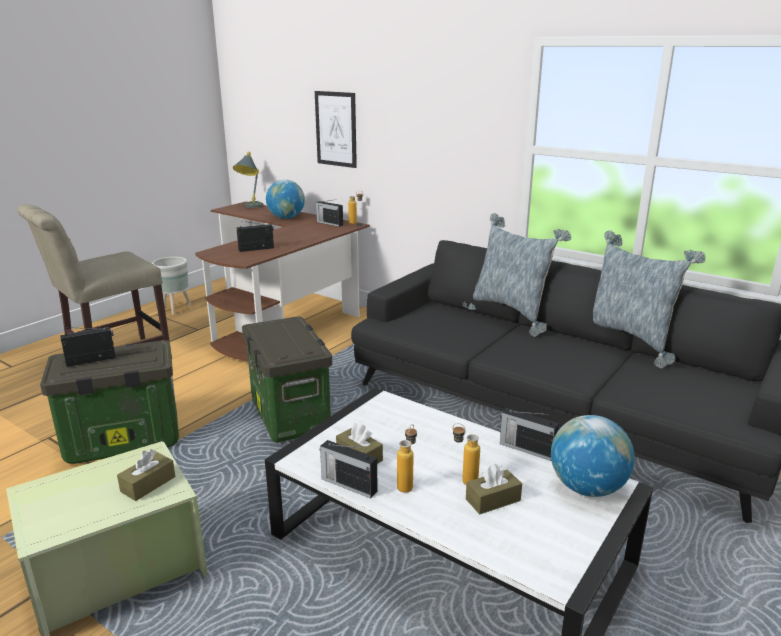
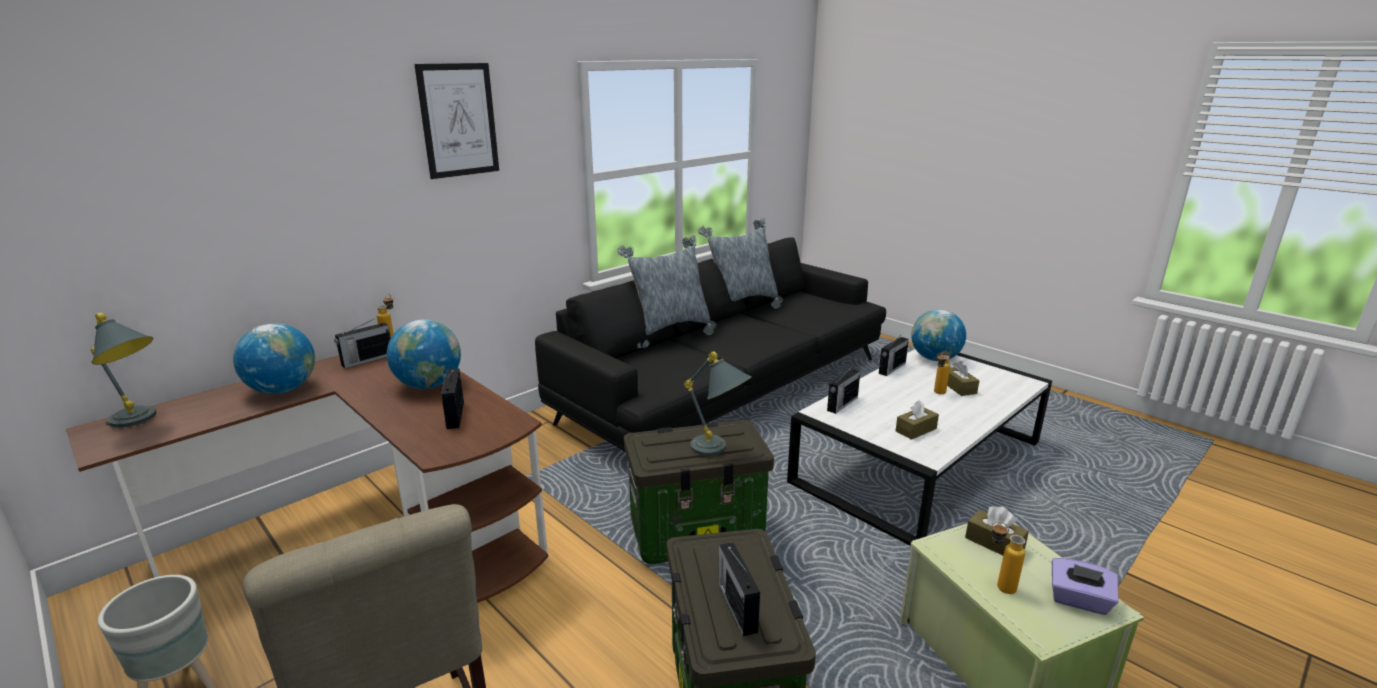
camera: 80 degrees left, 0 degrees up
(55, 520) = (1078, 600): none -> purple tissue box
(272, 345) = (719, 451): none -> grey table lamp
(296, 239) = (429, 385): none -> globe
(336, 129) = (305, 215): picture -> picture (458, 120)
(348, 484) = (958, 437): radio -> radio (841, 404)
(407, 484) = (950, 414): bottle -> bottle (998, 585)

